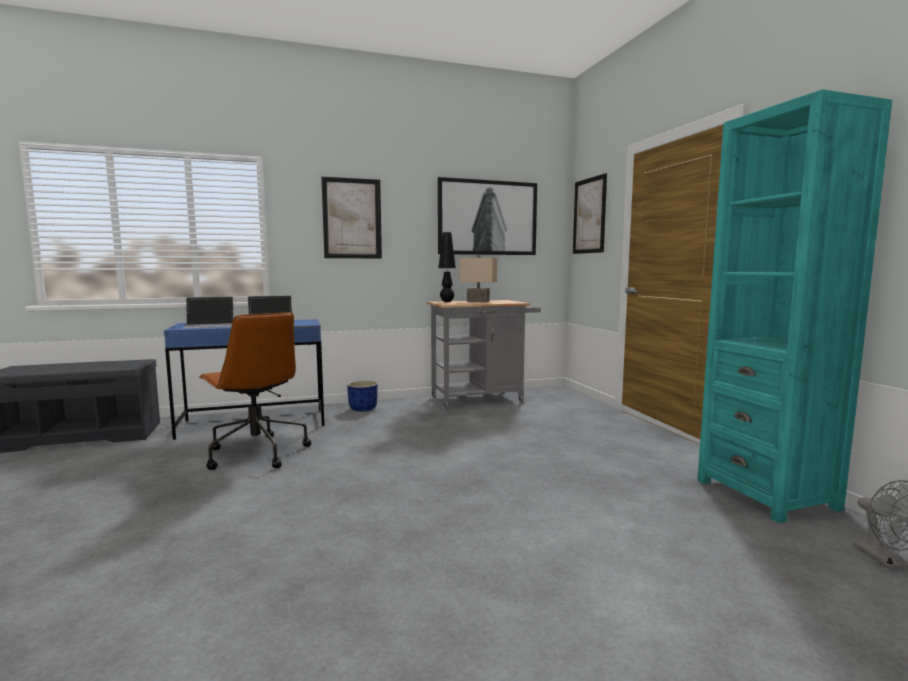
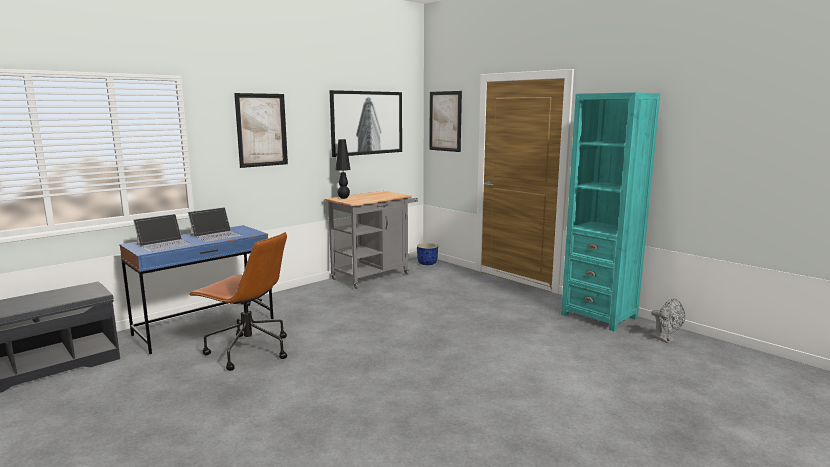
camera: 25 degrees left, 5 degrees up
(362, 409) = (286, 299): blue planter -> blue planter (427, 263)
(477, 301) = (368, 196): beige table lamp -> none

